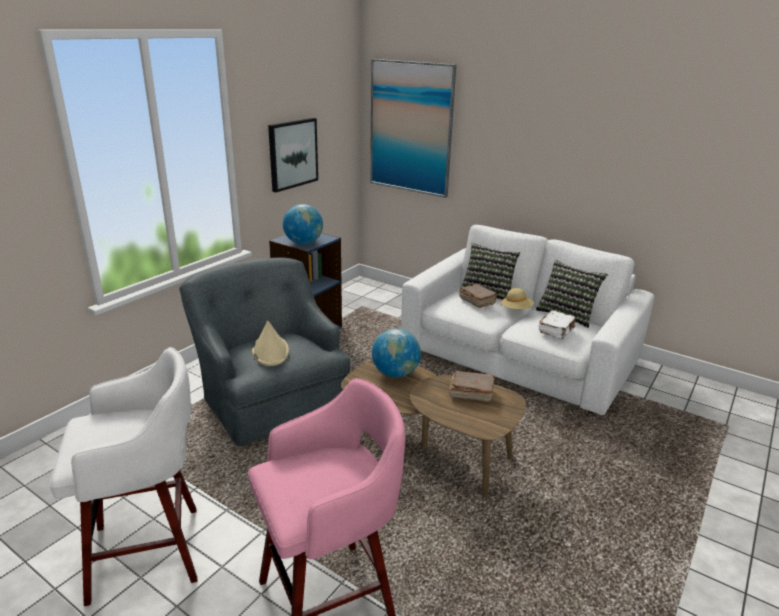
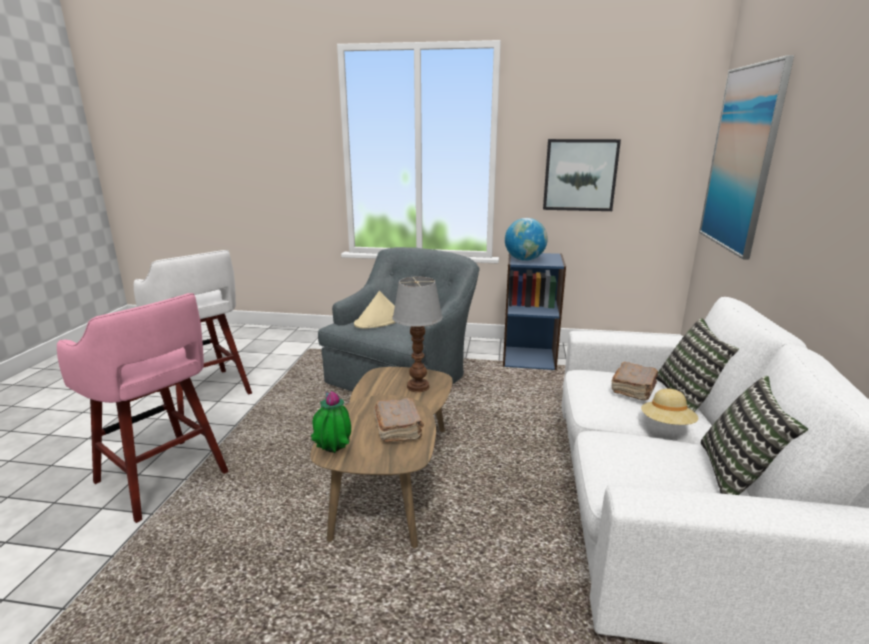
camera: 65 degrees right, 5 degrees down
(395, 373) = (419, 387): globe -> table lamp
(489, 428) = (333, 454): none -> potted plant
(556, 331) = (642, 465): white book -> none

